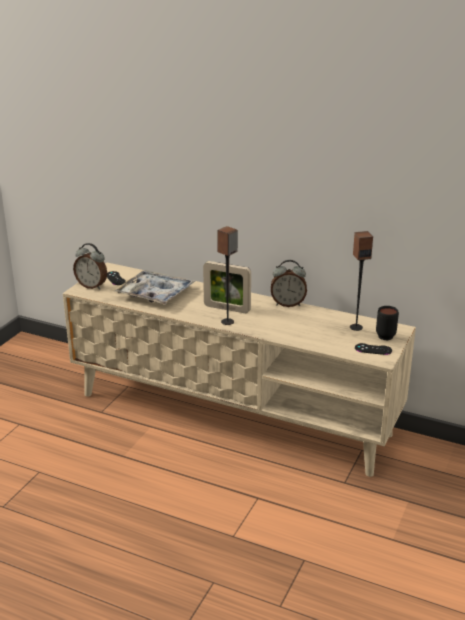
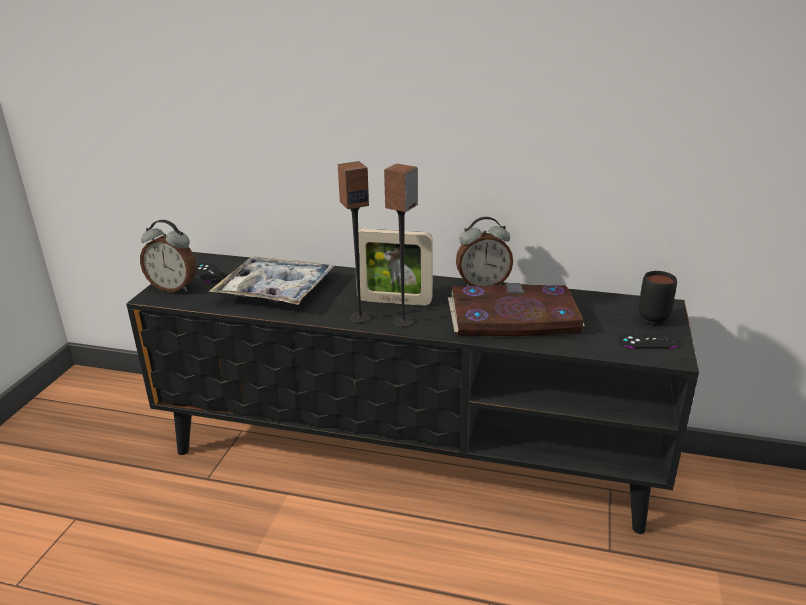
camera: 10 degrees left, 0 degrees up
(234, 414) = (408, 455): beige tv stand -> black tv stand
(297, 326) = (512, 317): none -> book
(356, 327) = (600, 309): speaker -> speaker (360, 318)

